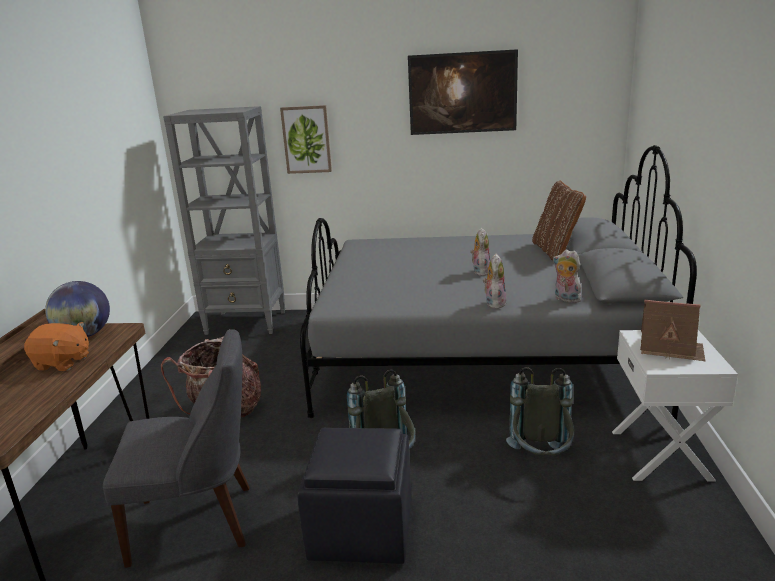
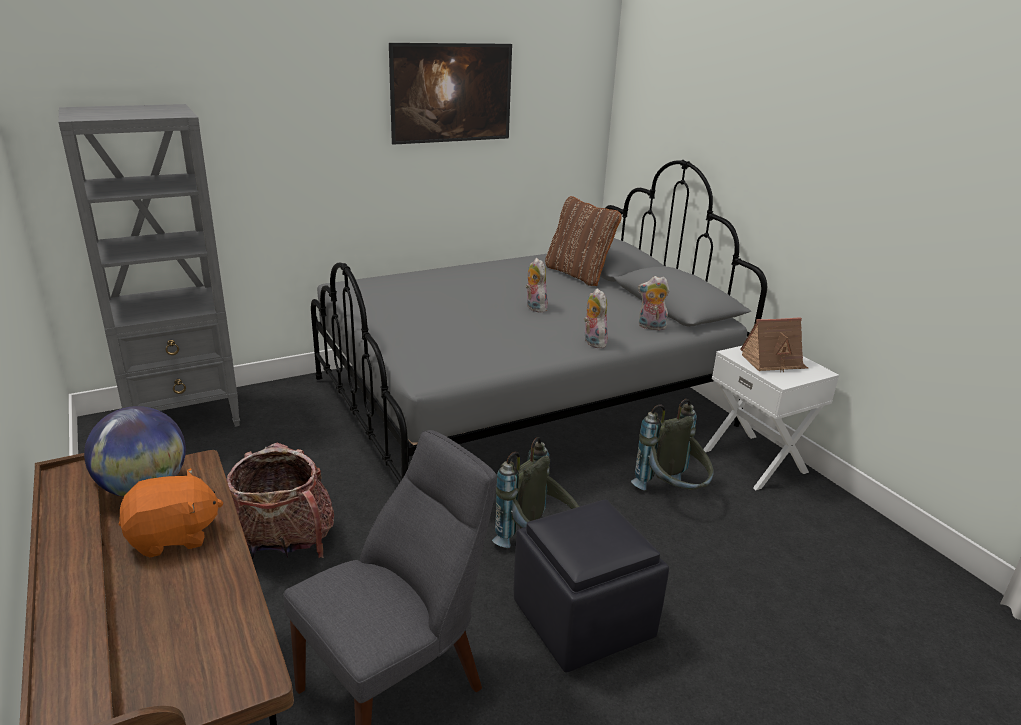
camera: 35 degrees left, 5 degrees up
(306, 139) = (253, 152): picture -> none

